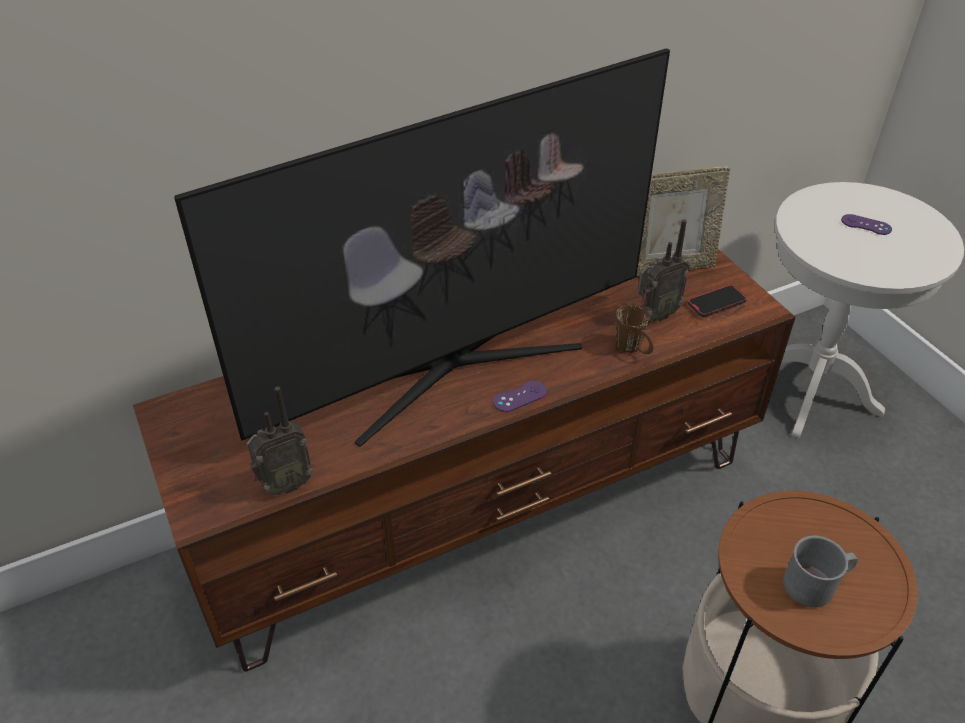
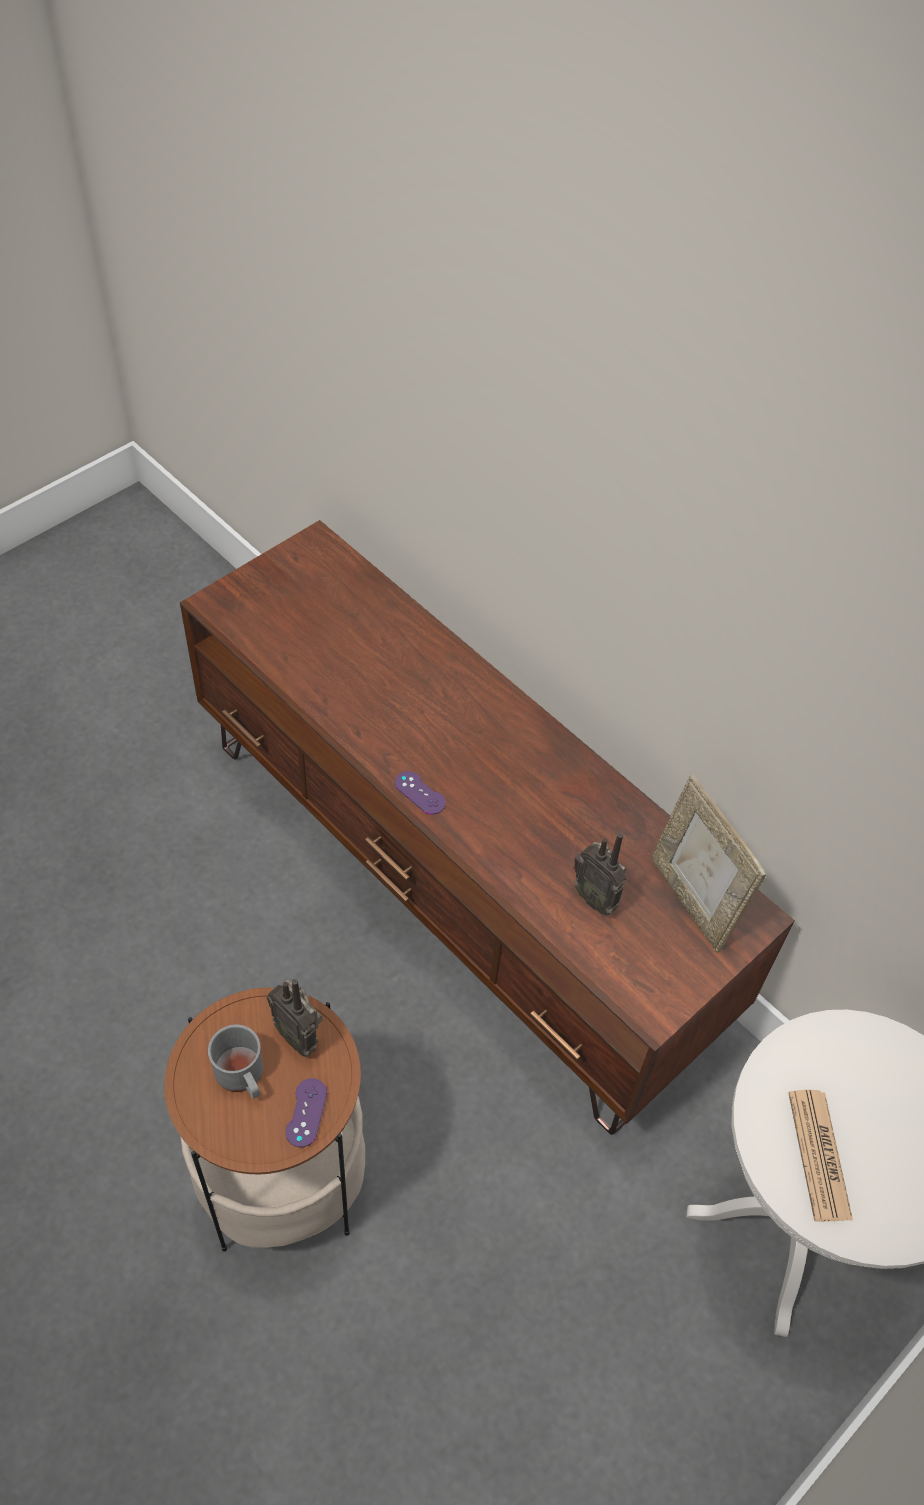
camera: 70 degrees right, 10 degrees up
(284, 485) = (259, 646): radio -> radio (298, 1035)
(453, 369) = (440, 730): television -> none
(634, 349) = (528, 884): brown mug -> none
(716, 303) = (644, 960): phone -> none
(866, 225) = (877, 1126): purple game controller -> purple game controller (306, 1112)
(889, 253) = (819, 1155): none -> newspaper

